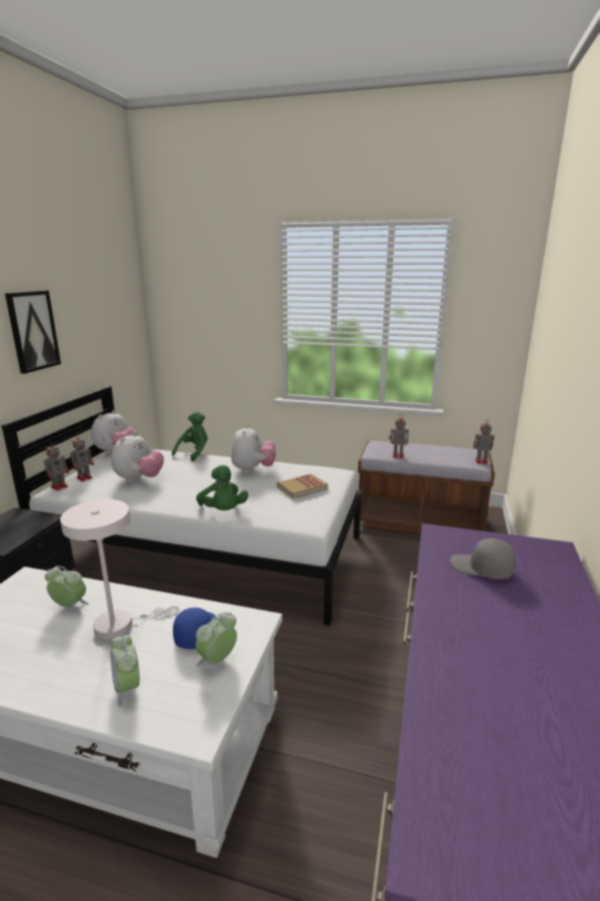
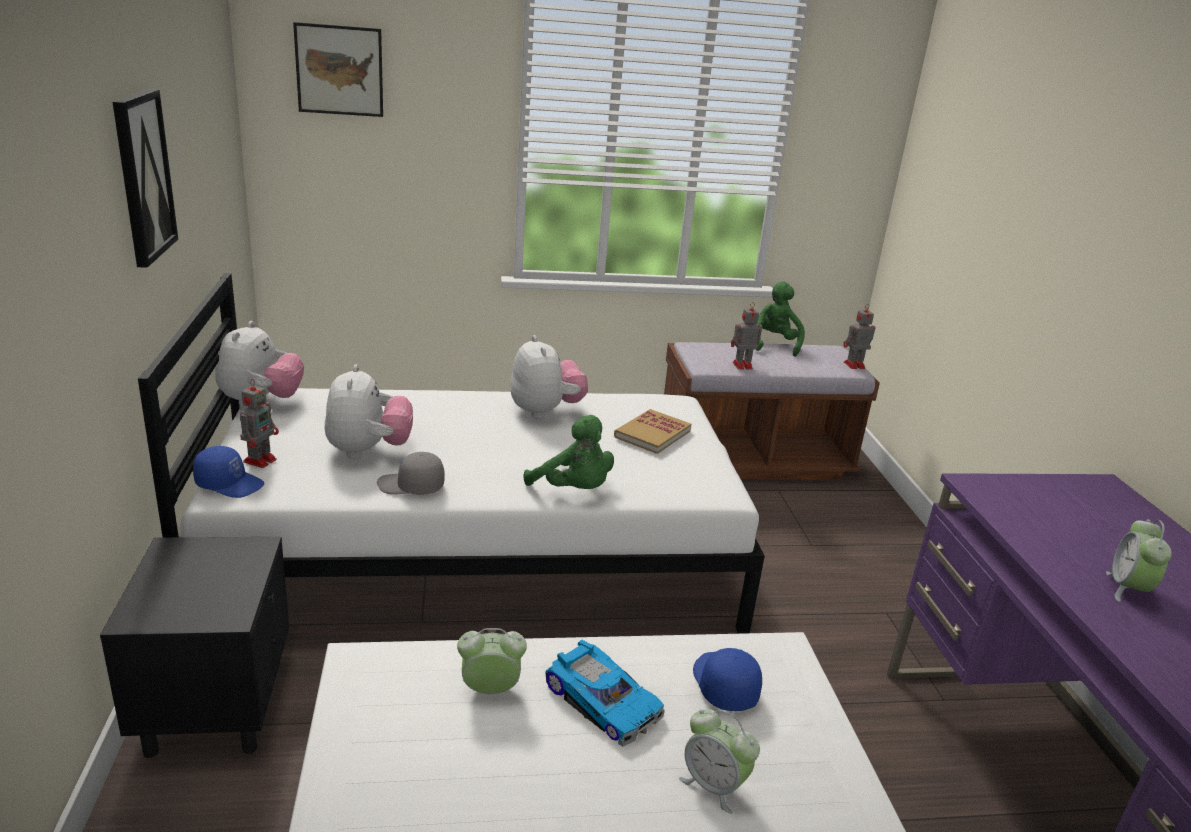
camera: 25 degrees left, 5 degrees up
(60, 486) = (230, 484): toy robot -> blue cap
(121, 624) = (604, 700): white table lamp -> toy car
(190, 286) = (339, 70): none -> picture
(194, 453) = (413, 389): green plush toy -> green plush toy (772, 344)
(217, 659) = (789, 715): alarm clock -> alarm clock (1128, 589)
(481, 569) = (1066, 525): grey cap -> grey cap (411, 486)

